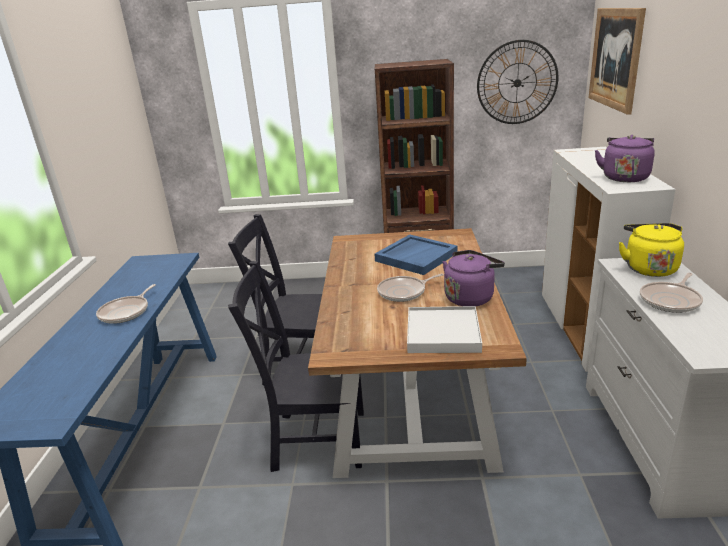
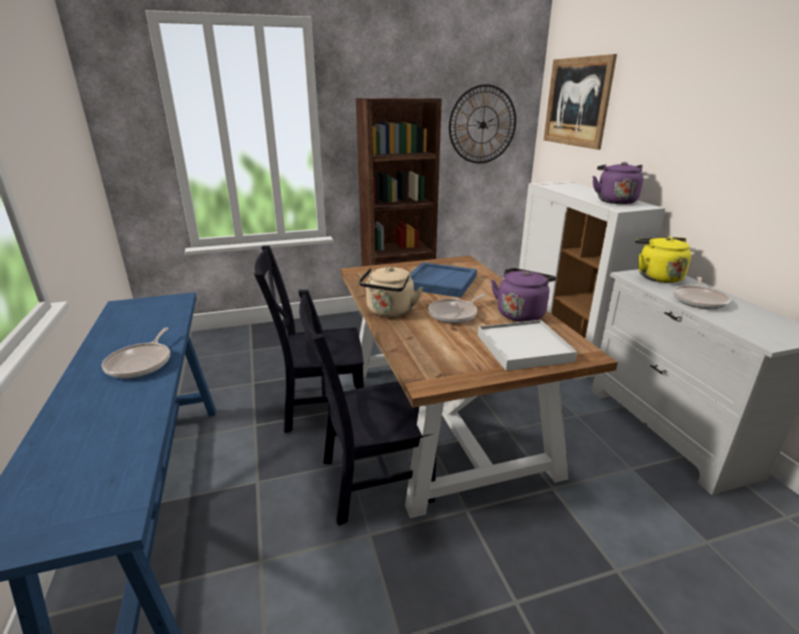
camera: 20 degrees left, 0 degrees up
(346, 284) = (389, 312): none -> beige kettle

